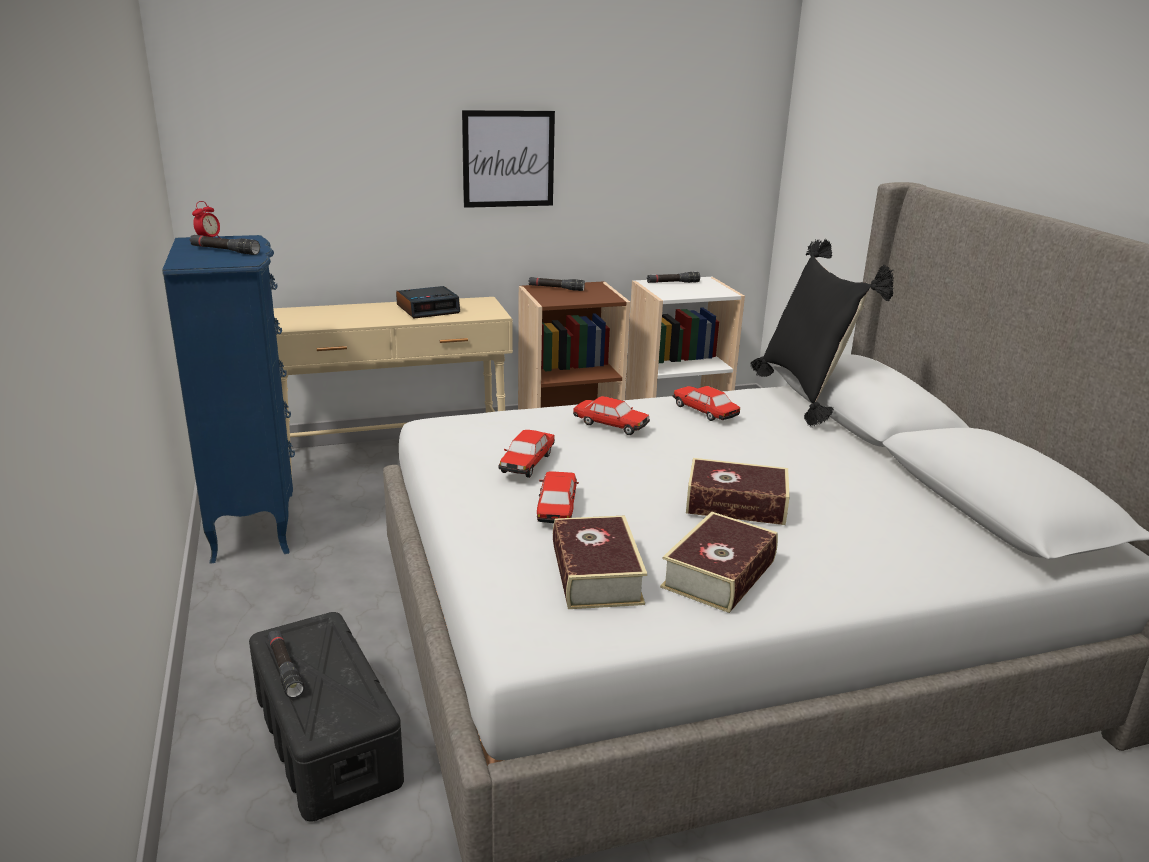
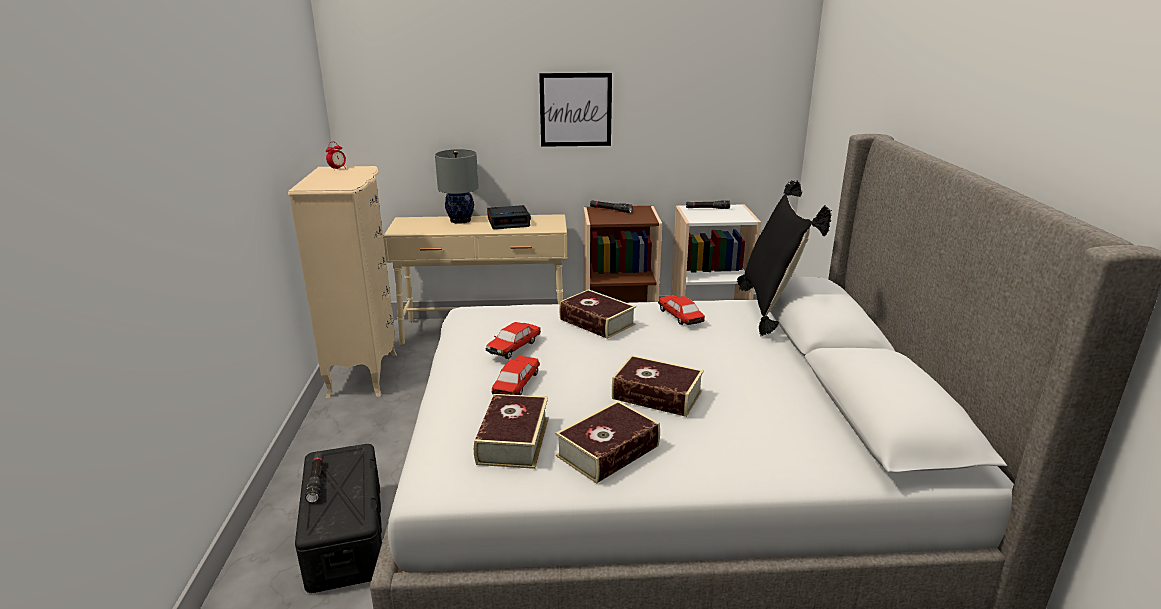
camera: 15 degrees right, 0 degrees up
(225, 251) = (340, 178): black flashlight -> none
(255, 527) = (366, 374): blue dresser -> beige dresser
(361, 309) = (460, 220): none -> grey table lamp
(610, 425) = (597, 322): toy car -> book

